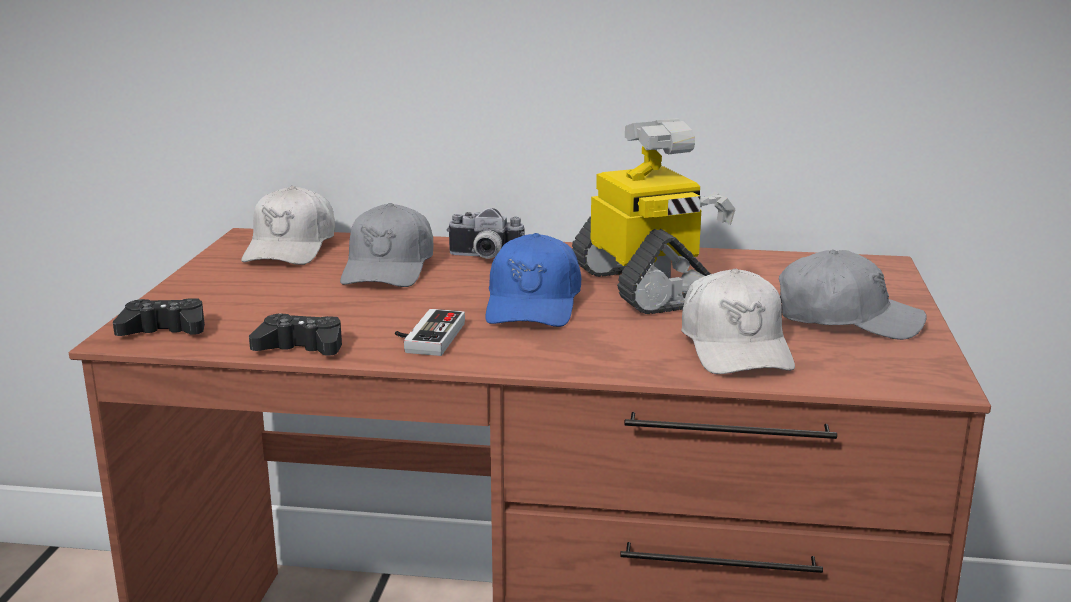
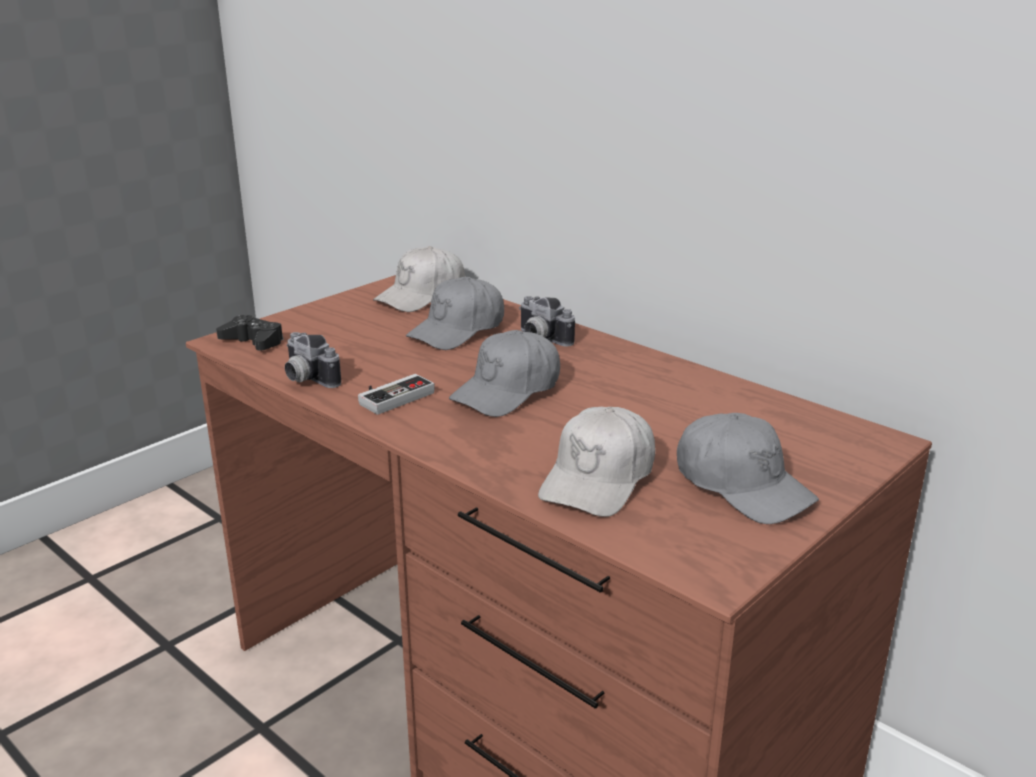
camera: 35 degrees right, 5 degrees up
(301, 347) = (306, 379): black game controller -> camera
(533, 304) = (508, 391): blue cap -> grey cap
(645, 287) = (620, 401): toy robot -> none

